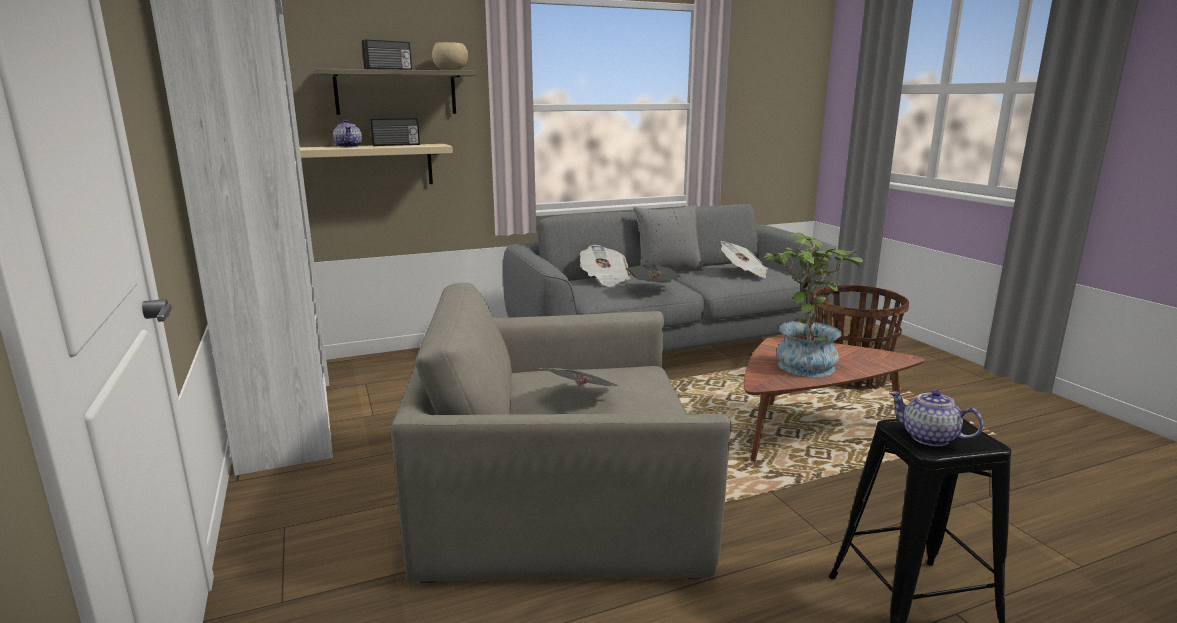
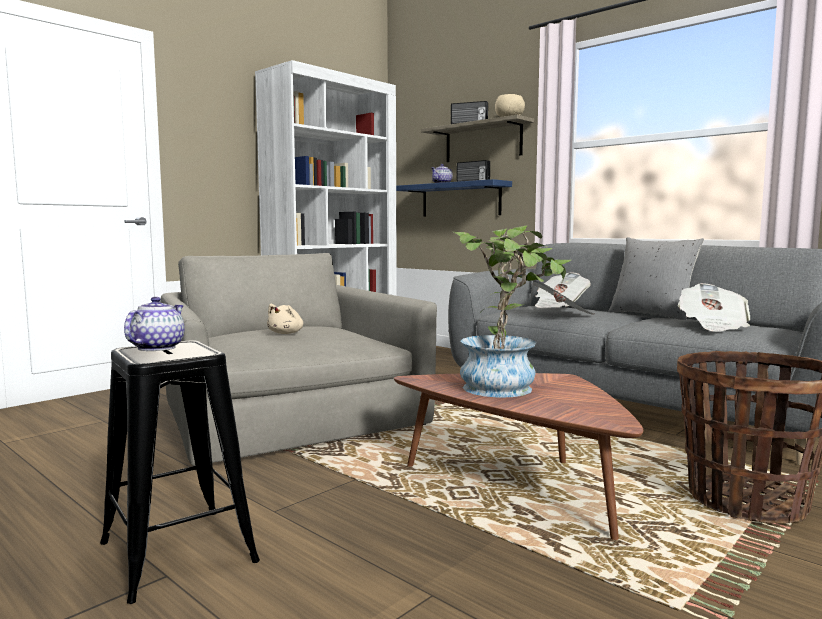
camera: 65 degrees right, 10 degrees down
(366, 166) = (460, 200): beige shelf -> blue shelf
(583, 398) = (286, 333): newspaper -> beige plush toy

